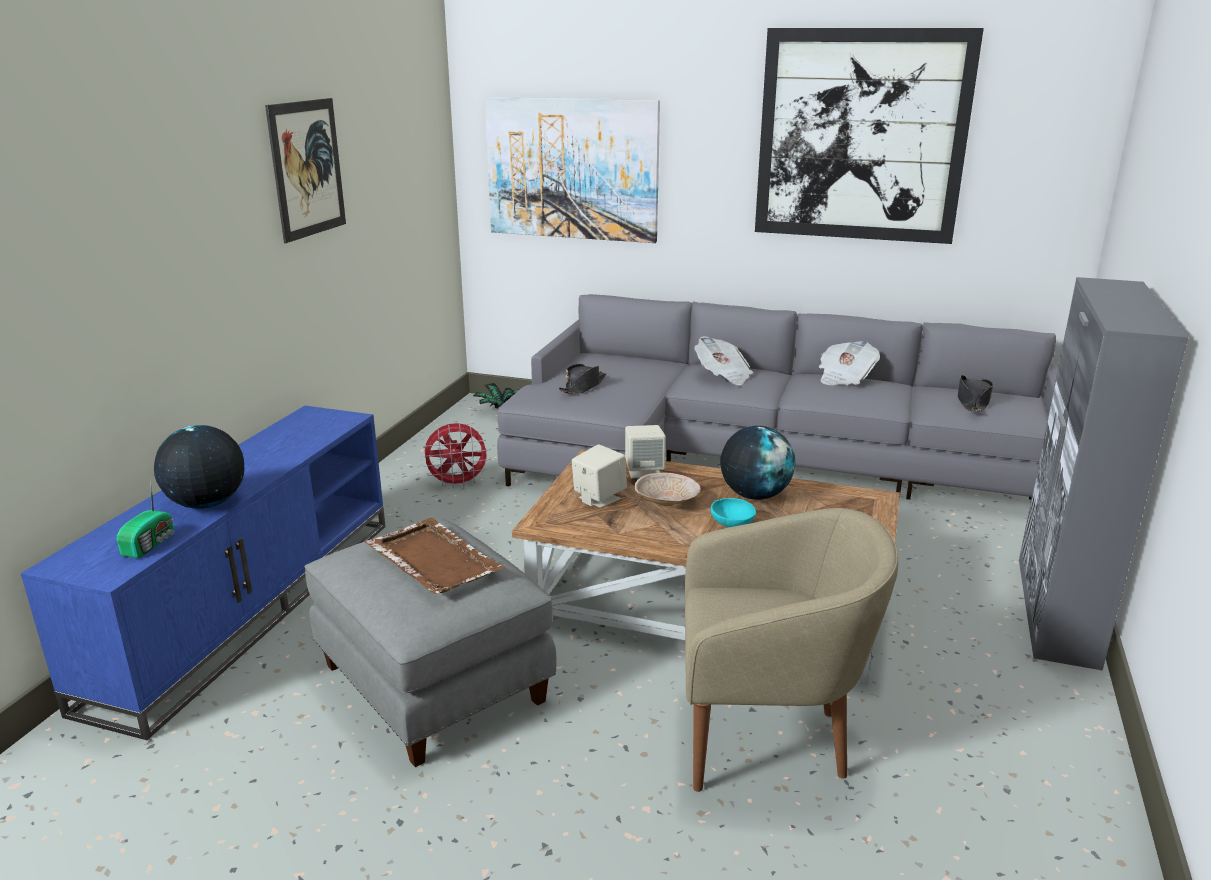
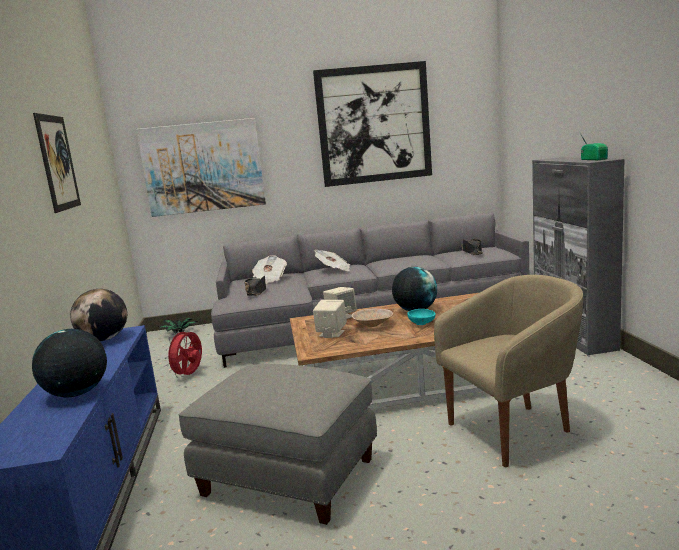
camera: 25 degrees left, 10 degrees down
(151, 544) = (59, 425): radio -> radio (594, 159)
(311, 424) = (104, 339): none -> globe
(433, 559) = (282, 377): brown tray -> none
(458, 484) = (189, 375): red fan -> red fan turned 150 degrees clockwise
(844, 377) = (399, 257): newspaper -> newspaper (269, 280)

